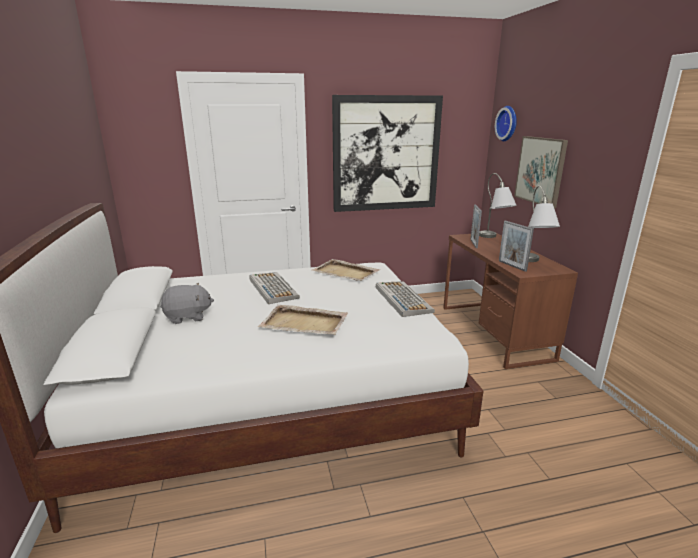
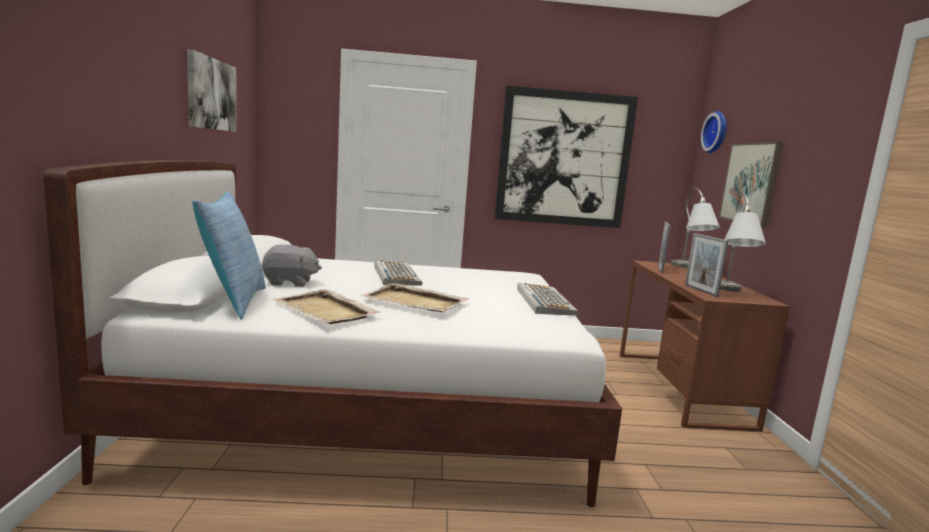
camera: 10 degrees right, 10 degrees down
(66, 141) = (211, 94): none -> picture
(150, 355) = (233, 302): none -> pillow
(346, 272) = (488, 274): beige tray -> beige tray (325, 310)

